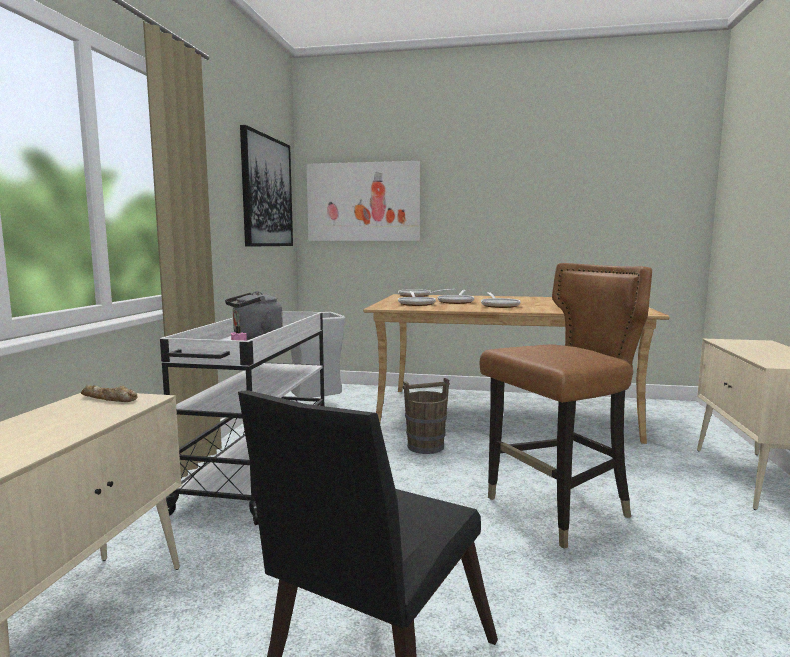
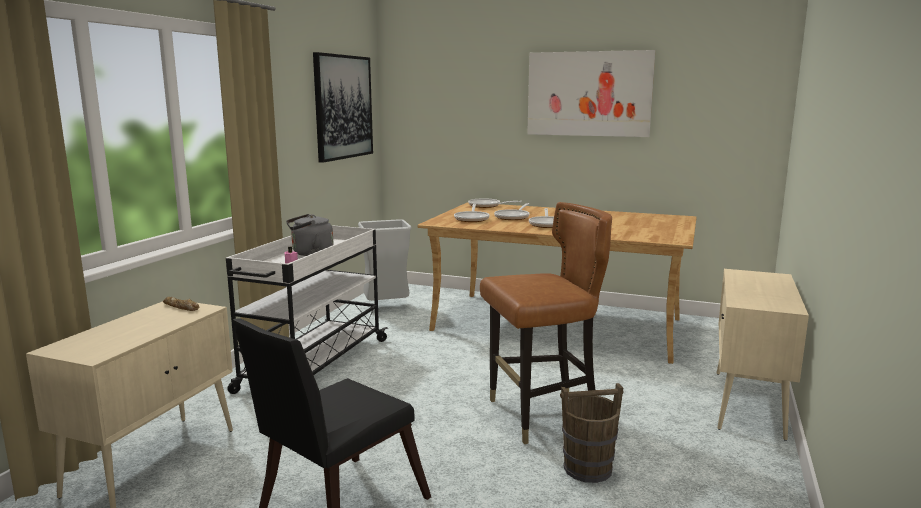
camera: 10 degrees right, 5 degrees up
(363, 202) = (441, 110): picture -> picture (589, 94)
(426, 446) = (464, 352): brown bucket -> brown bucket (588, 469)

